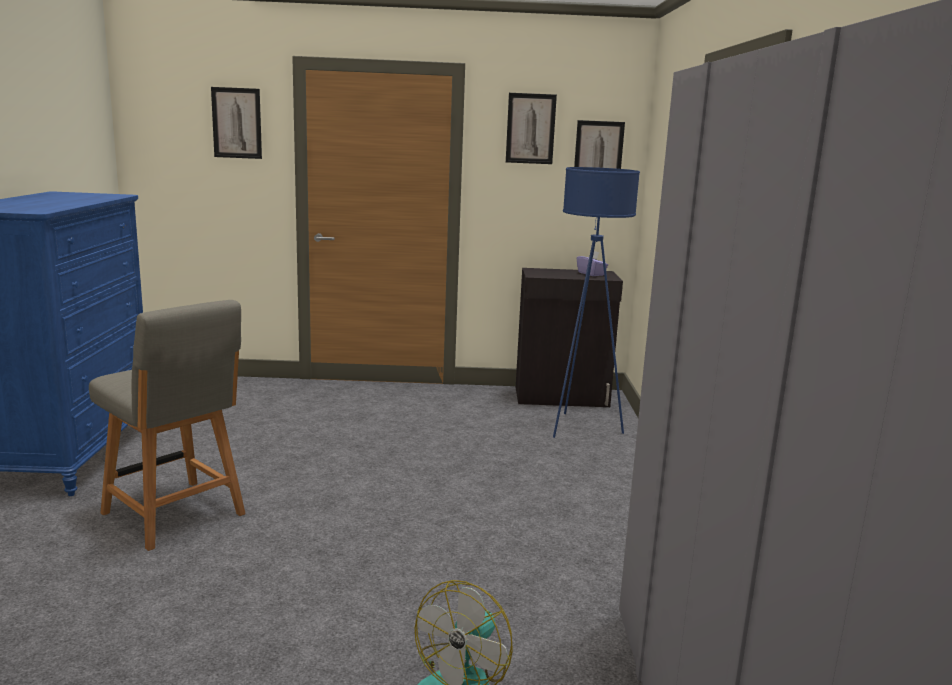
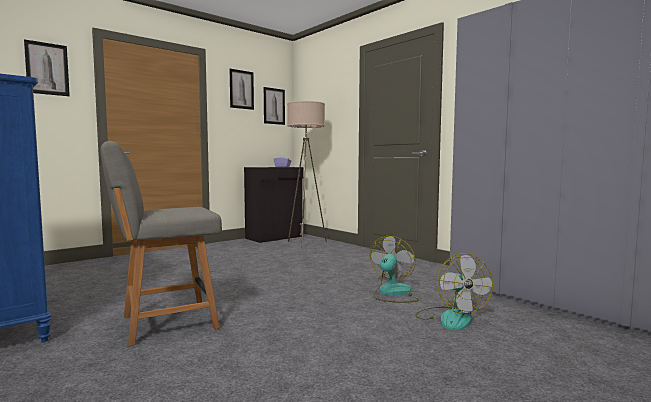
camera: 40 degrees left, 10 degrees down
(176, 515) = (165, 323): grey chair -> grey chair turned 150 degrees clockwise
(486, 590) = (392, 293): none -> fan
(580, 428) = (306, 244): blue floor lamp -> beige floor lamp

